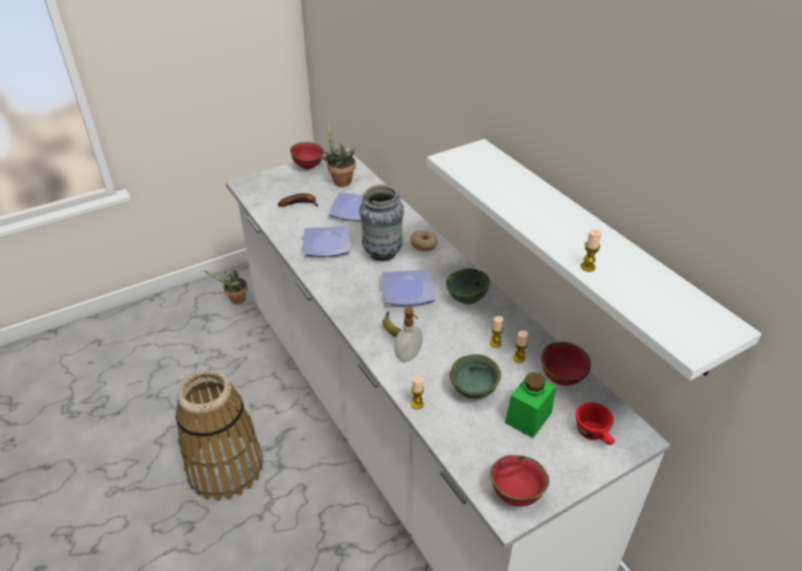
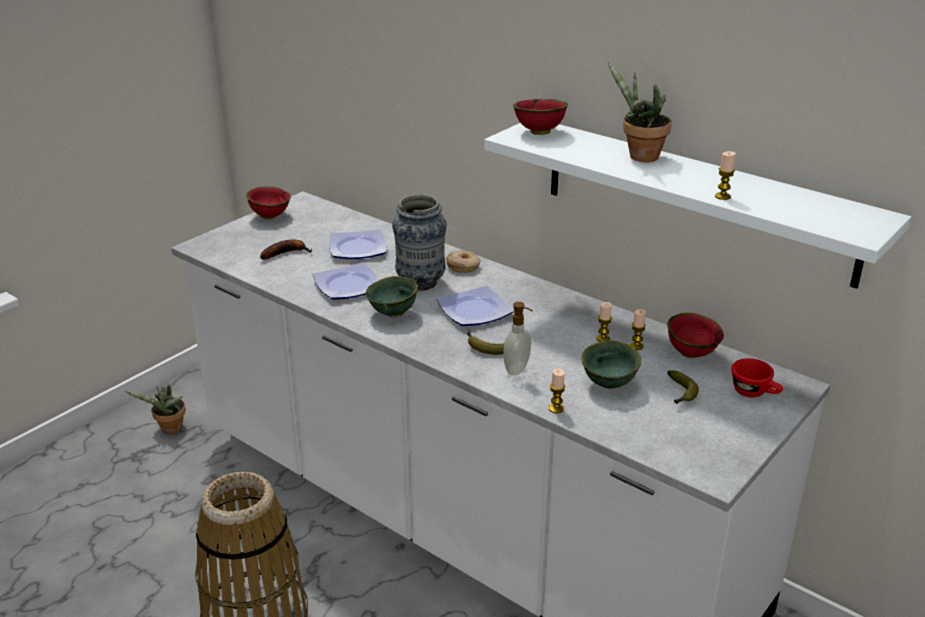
camera: 20 degrees left, 10 degrees down
(340, 181) = (320, 224): potted plant -> potted plant (639, 156)
(467, 300) = (546, 307): green bowl -> green bowl (393, 314)
(515, 495) = (711, 461): red bowl -> red bowl (538, 133)
(528, 417) = (680, 394): green jar -> banana

